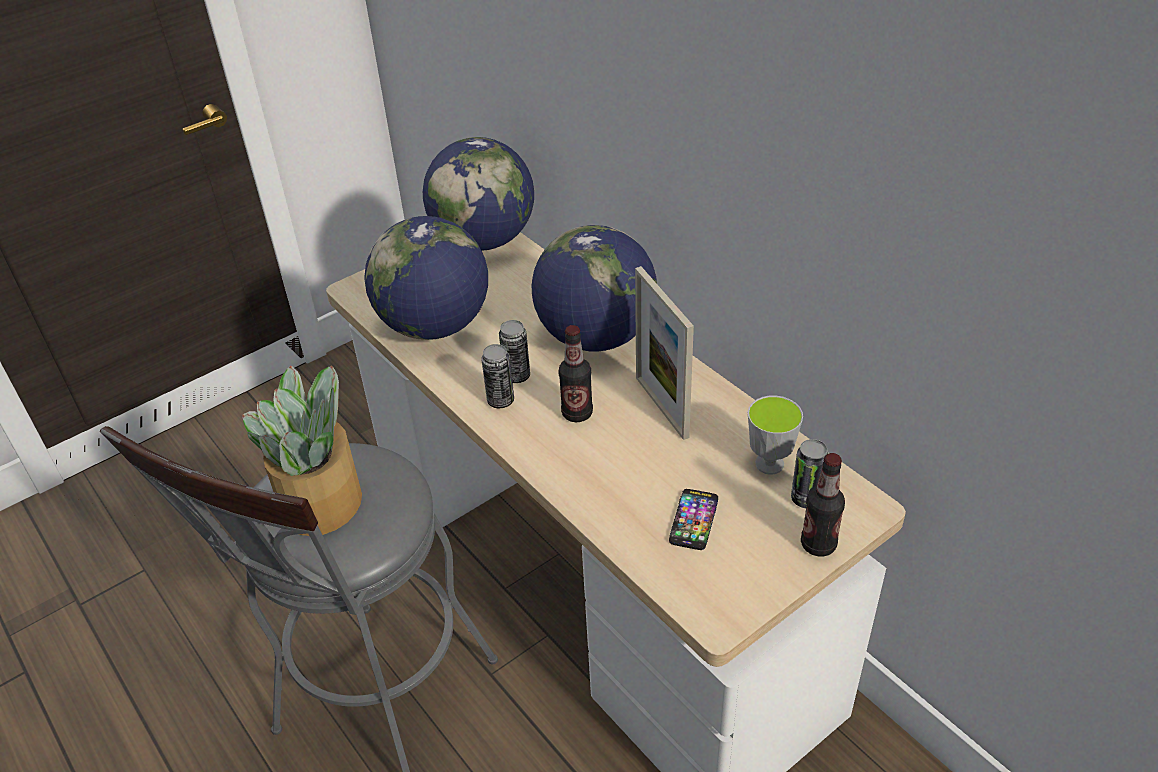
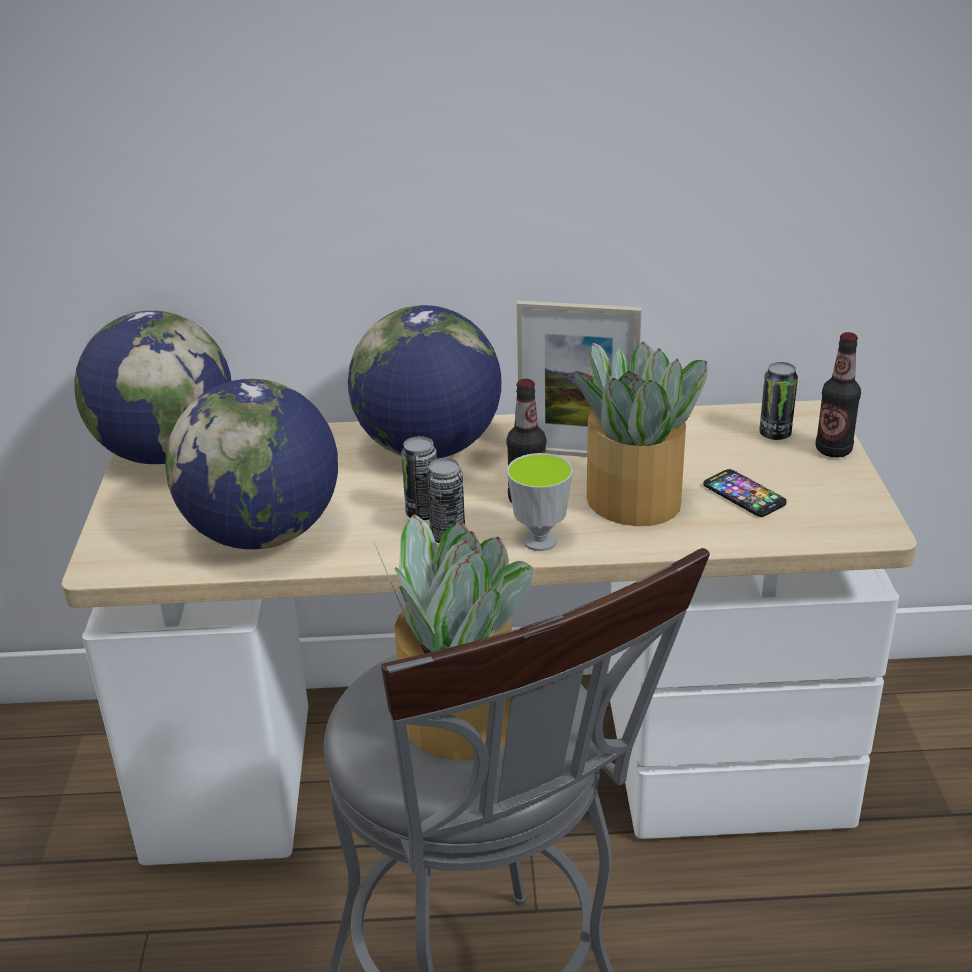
camera: 55 degrees left, 10 degrees down
(626, 466) = (635, 501): none -> potted plant
(769, 464) = (715, 433): cup -> cup (540, 541)

